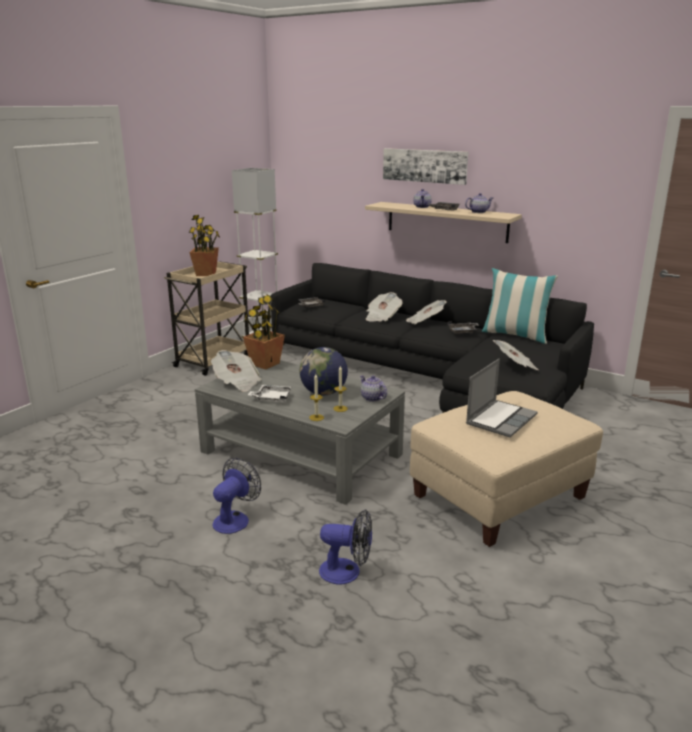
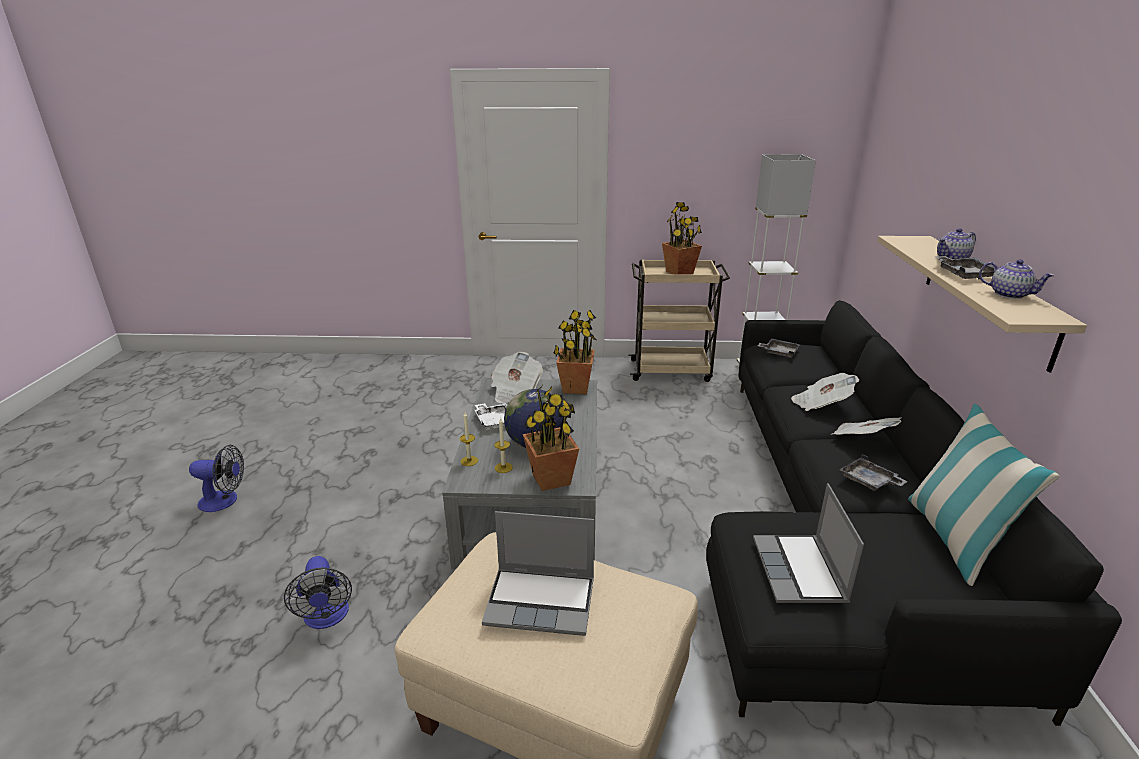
camera: 60 degrees right, 5 degrees up
(235, 519) = (386, 509): fan -> fan (225, 501)
(372, 398) = (551, 479): teapot -> potted plant
(425, 165) = (988, 189): picture -> none
(515, 366) = (800, 571): newspaper -> laptop

